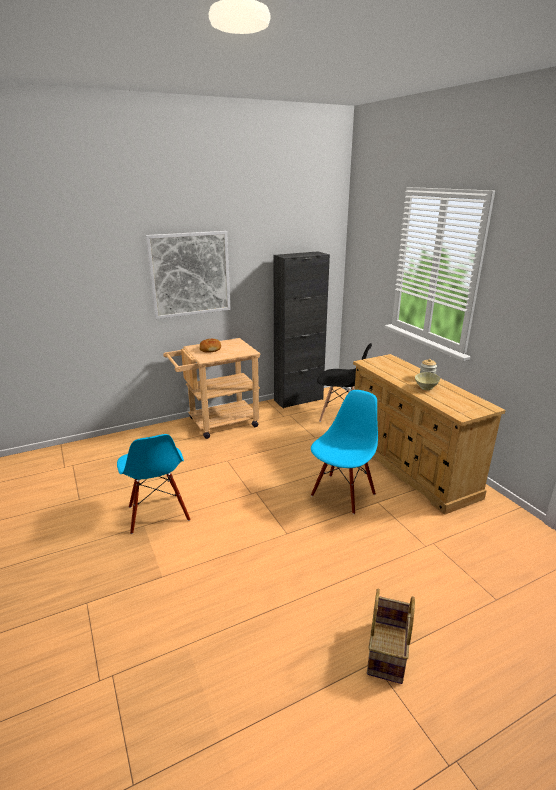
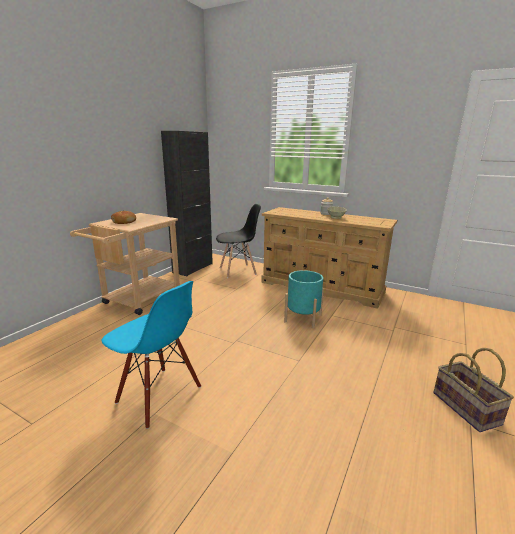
camera: 35 degrees left, 5 degrees down
(190, 274) = (88, 143): picture -> none
(342, 494) = (303, 318): blue chair -> turquoise planter

